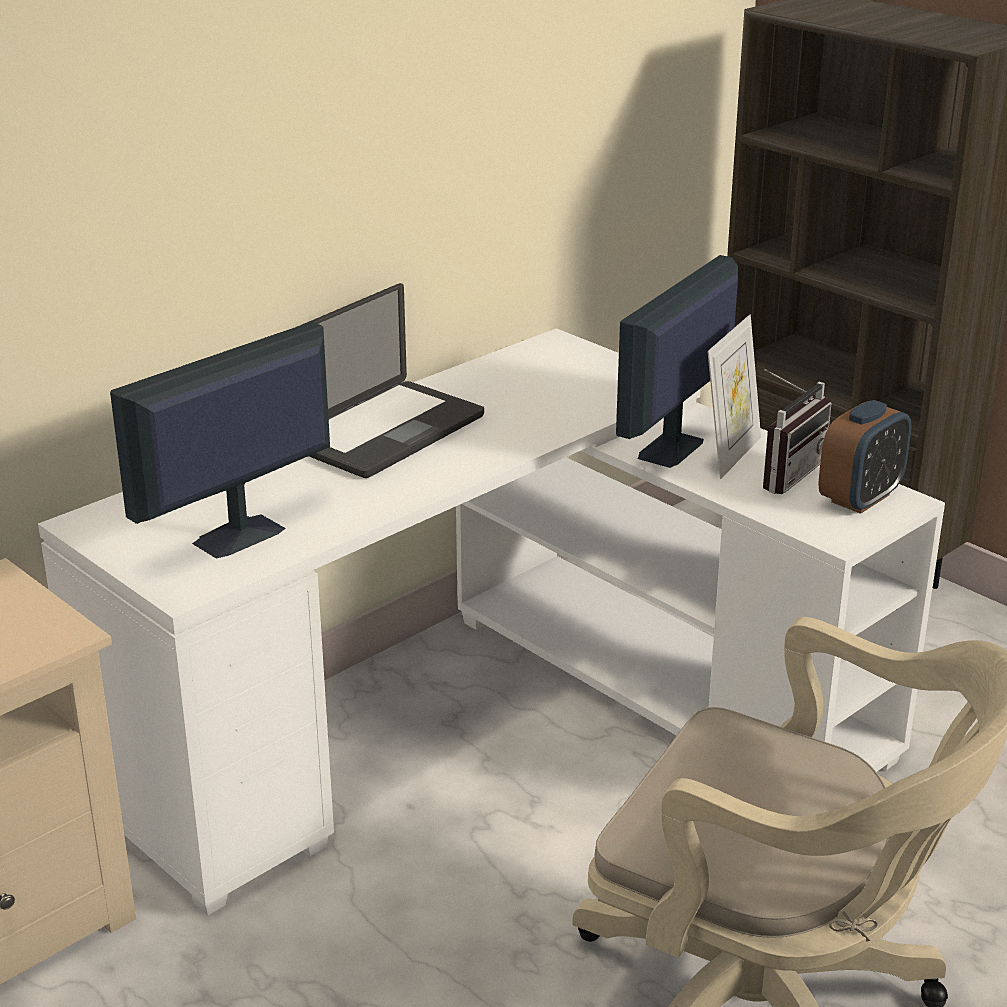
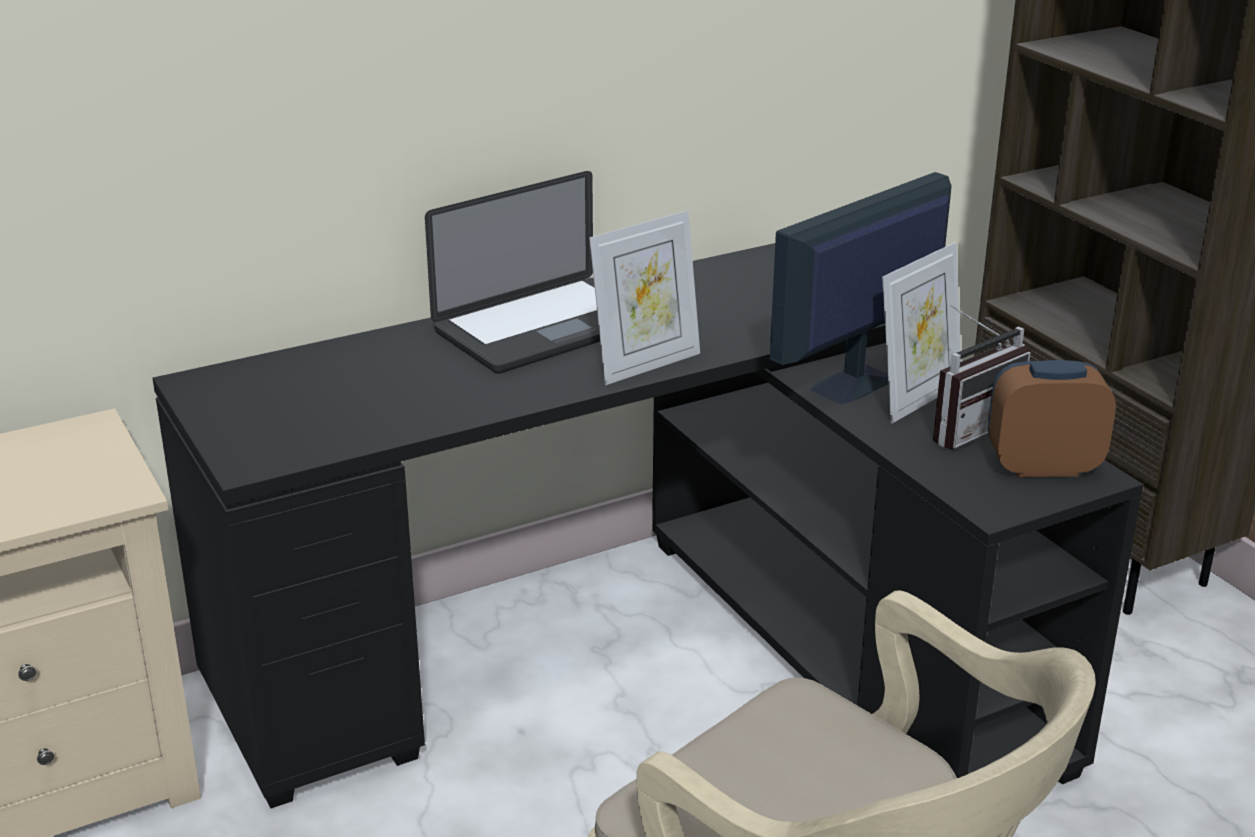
camera: 15 degrees right, 0 degrees up
(237, 537) = (334, 417): monitor -> none
(494, 453) = (646, 364): none -> picture frame
(496, 724) = (647, 659): white desk -> black desk
(860, 498) = (1042, 466): alarm clock -> alarm clock turned 150 degrees counterclockwise

